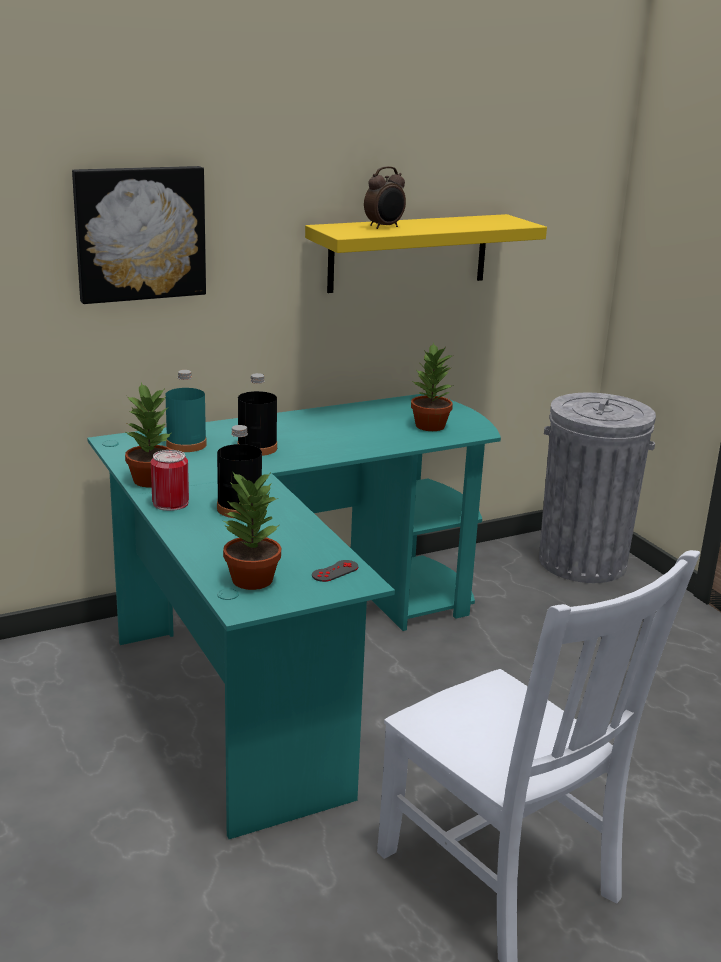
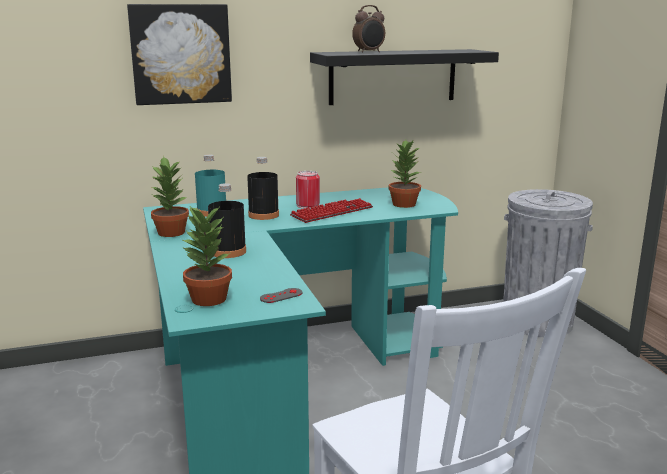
camera: 10 degrees right, 5 degrees down
(170, 503) = (177, 247): can -> can (308, 205)
(344, 441) = (332, 212): none -> keyboard
(408, 253) = (393, 76): yellow shelf -> black shelf

